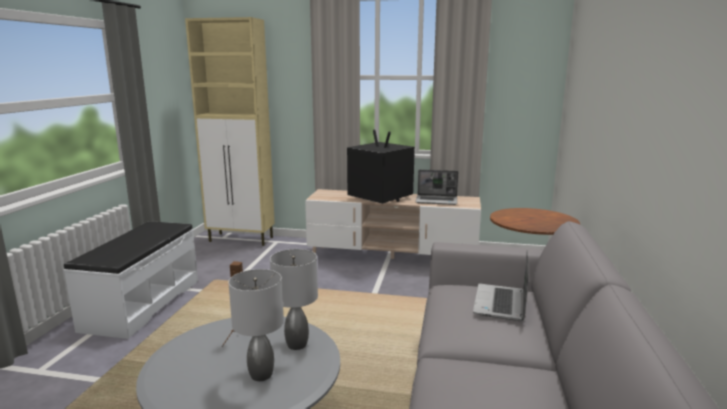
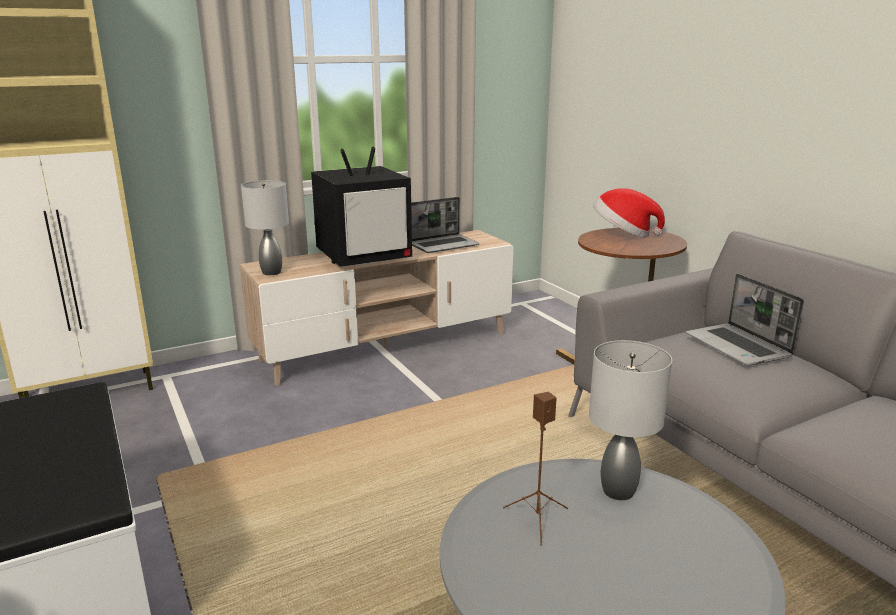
camera: 40 degrees left, 5 degrees up
(262, 374) = (663, 550): grey table lamp -> grey table lamp (272, 272)
(379, 198) = (365, 257): television -> television turned 150 degrees clockwise
(538, 214) = (623, 234): none -> hat

